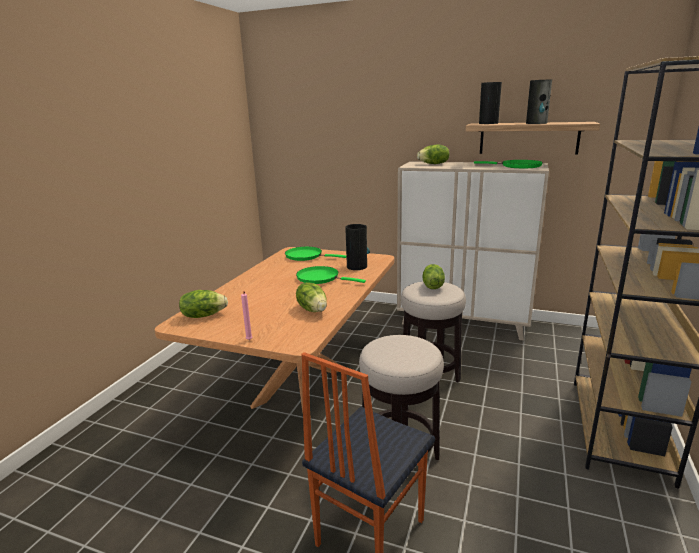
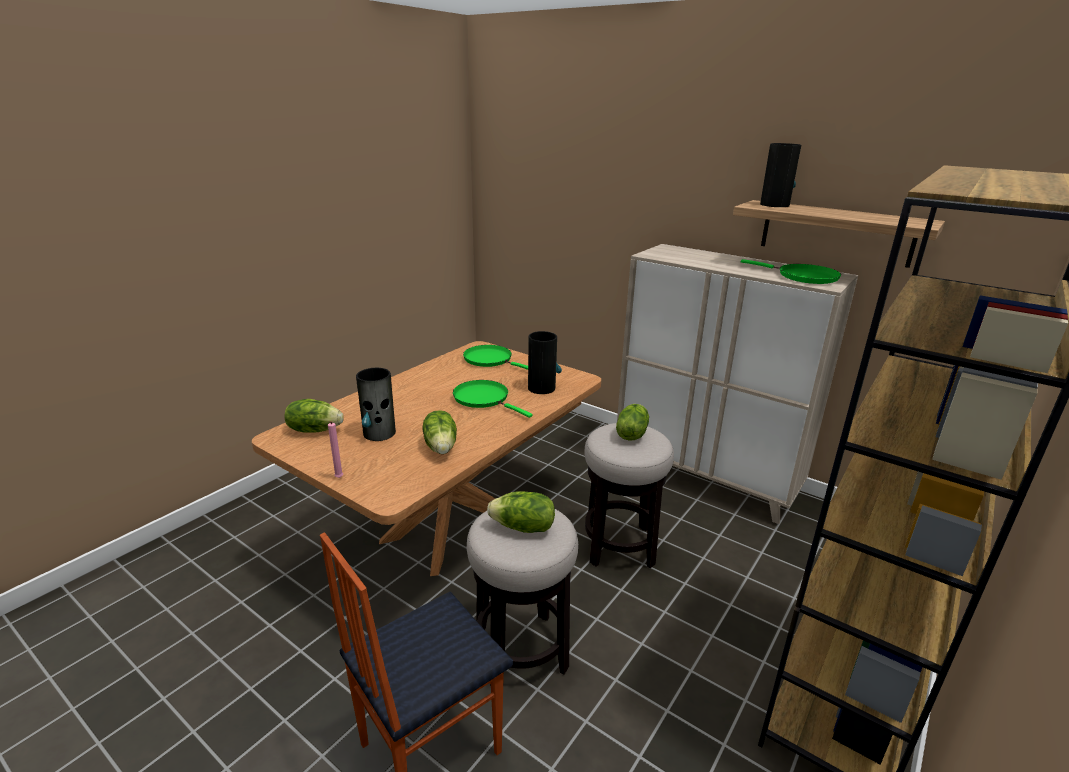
camera: 15 degrees right, 5 degrees up
(434, 164) = (688, 254): lettuce -> lettuce (523, 528)
(536, 123) = (843, 215): vase -> vase (379, 433)

